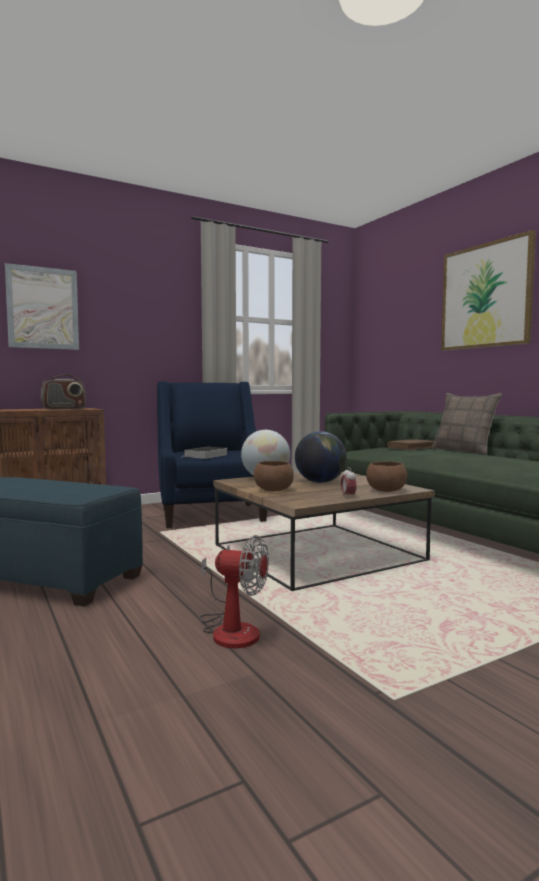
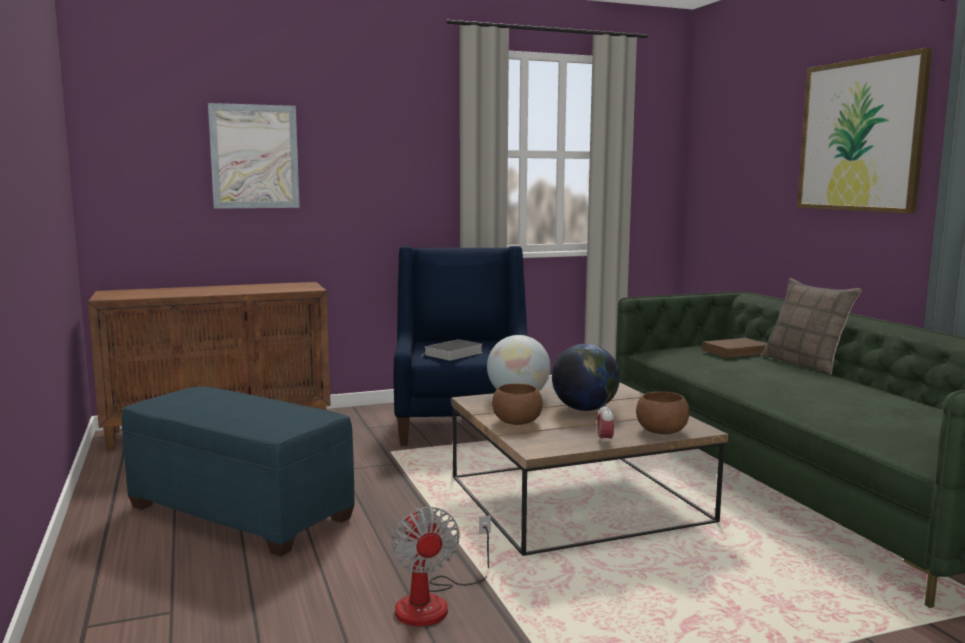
camera: 10 degrees right, 5 degrees up
(64, 409) = (278, 289): radio -> none
(230, 629) = (434, 602): fan -> fan turned 45 degrees clockwise

